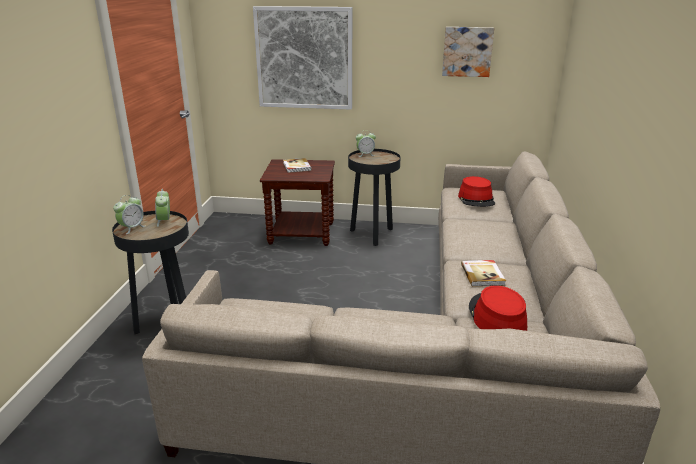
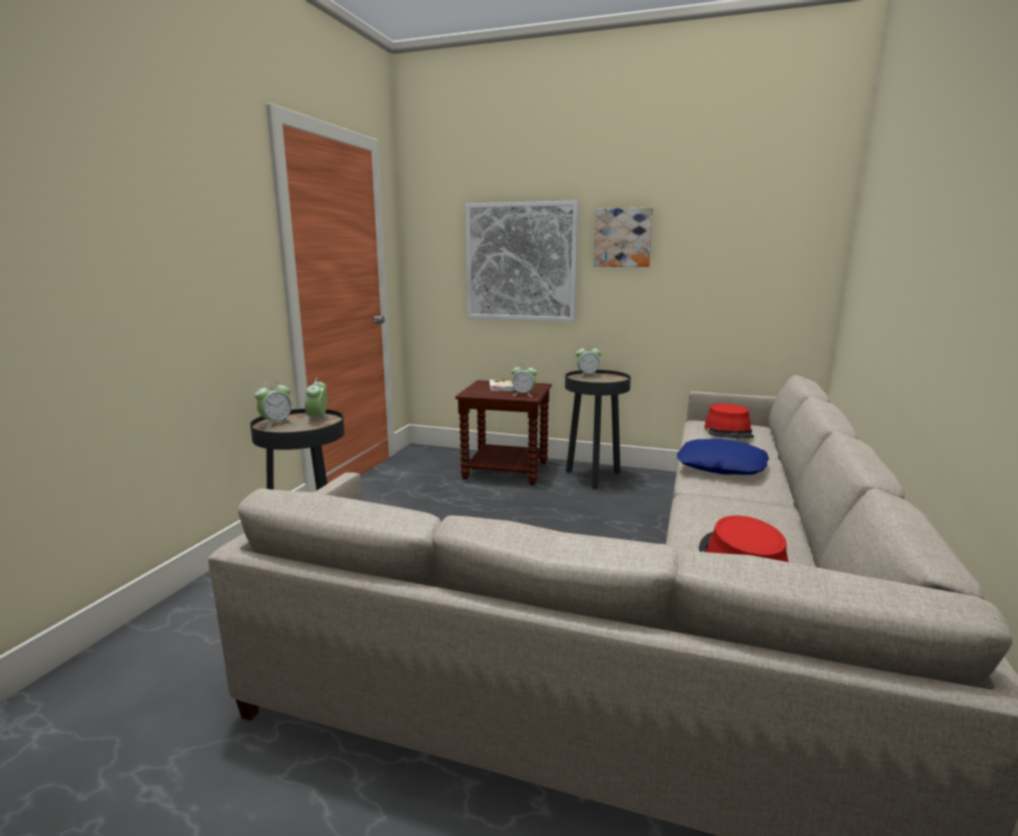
camera: 10 degrees right, 10 degrees down
(315, 175) = (523, 394): none -> alarm clock
(467, 51) = (719, 250): picture -> picture (623, 237)
(474, 234) = (721, 466): none -> blue pillow
(483, 274) = (726, 511): book -> none

